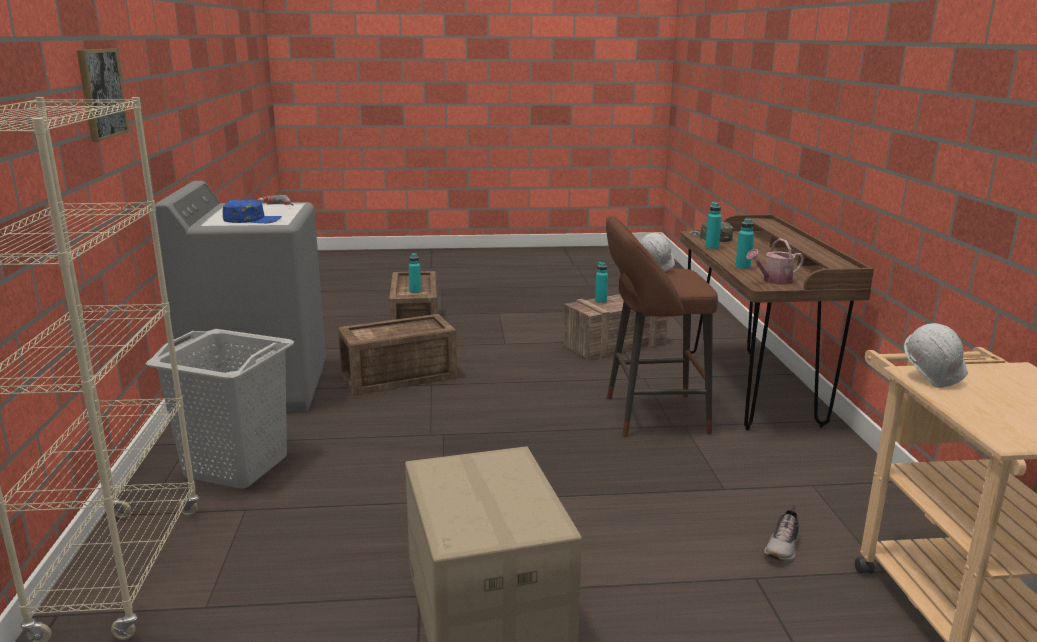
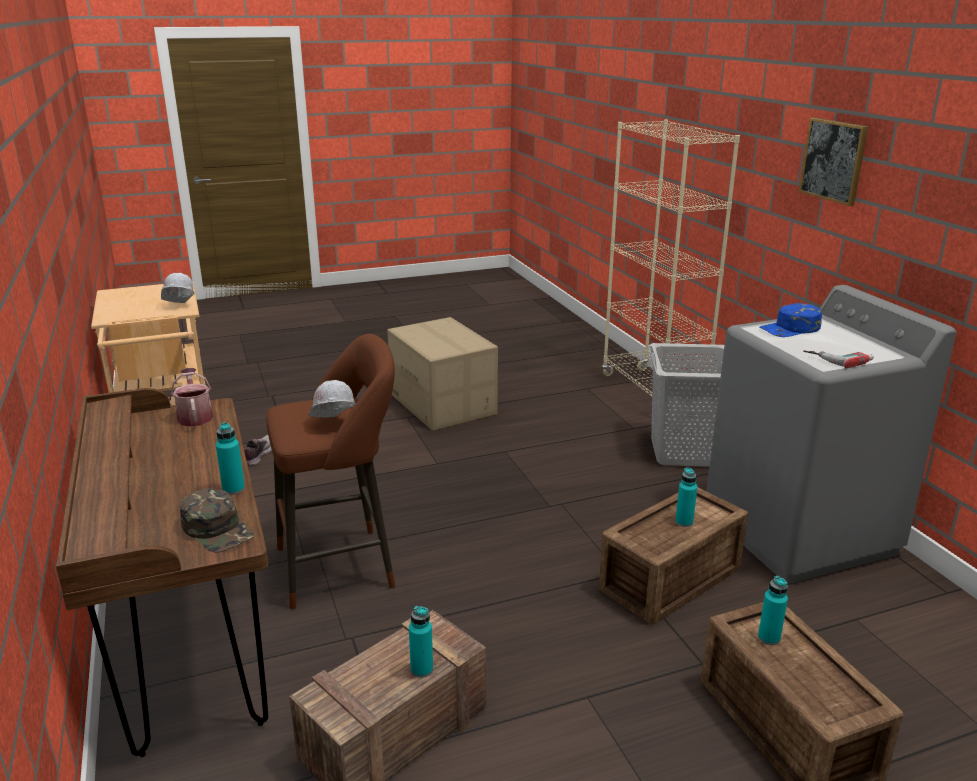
camera: 165 degrees right, 5 degrees up
(742, 267) = (216, 439): turquoise bottle -> turquoise bottle (684, 522)
(773, 281) = (195, 416): watering can -> watering can turned 75 degrees counterclockwise

